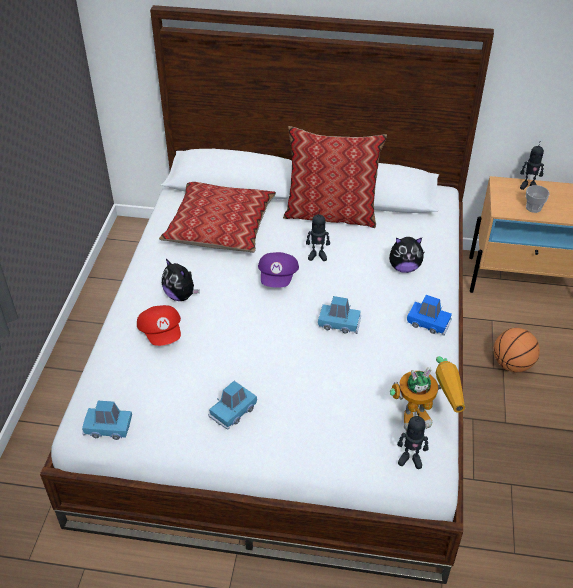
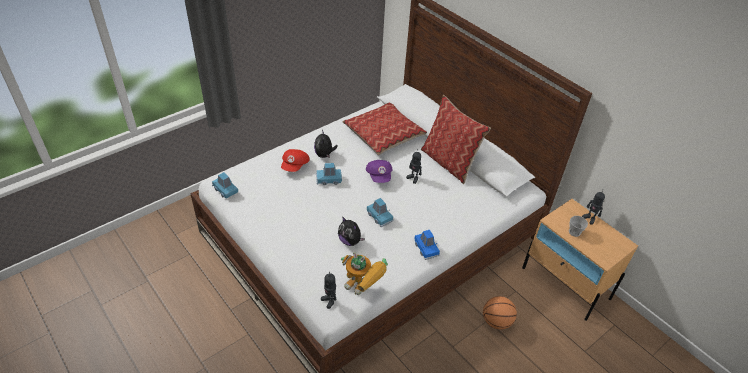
camera: 40 degrees right, 0 degrees up
(233, 411) = (281, 220): blue toy car -> blue toy car (328, 179)
(278, 278) = (379, 176): purple cap -> purple cap turned 60 degrees counterclockwise
(404, 268) = (451, 214): plush toy -> plush toy (350, 241)

